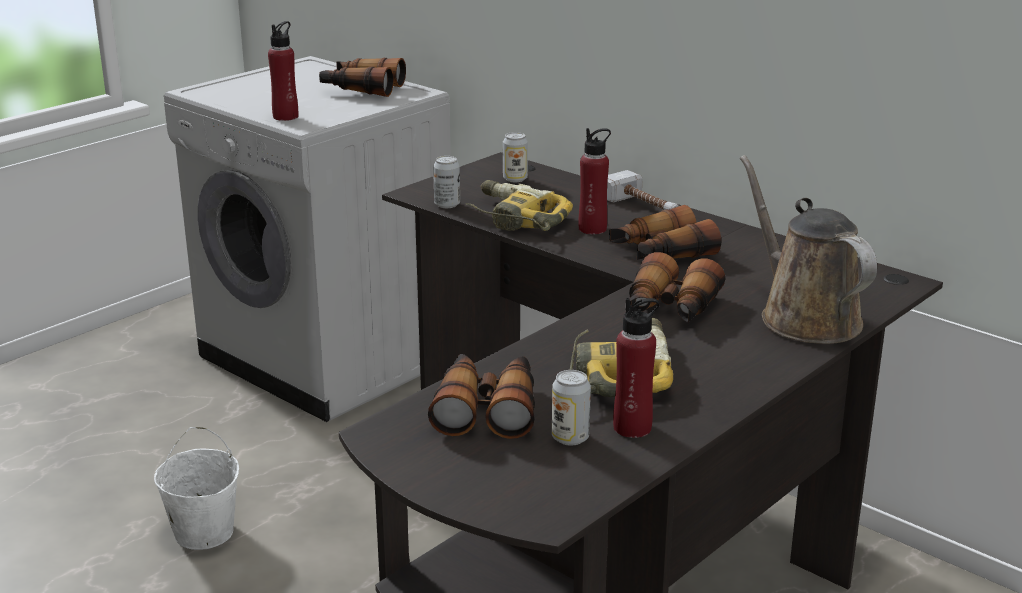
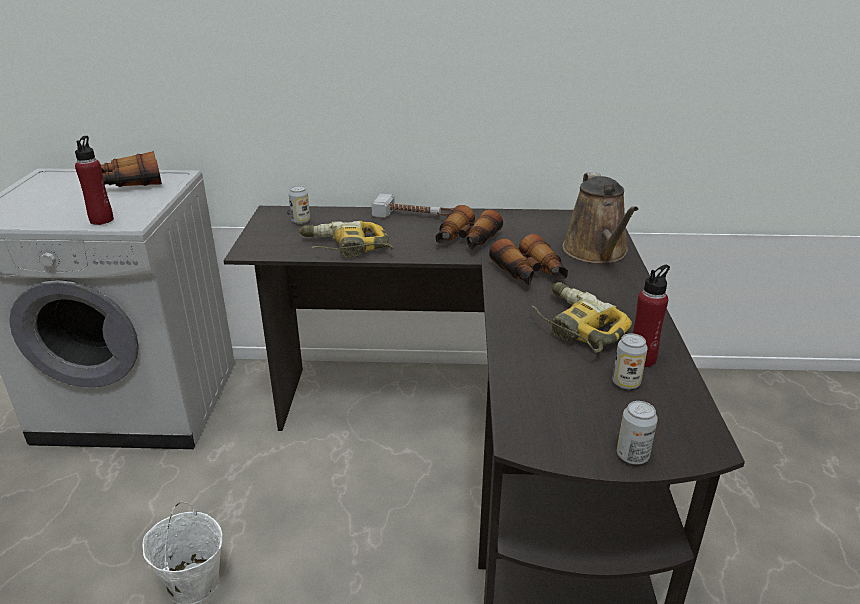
camera: 40 degrees left, 5 degrees up
(447, 204) = (284, 252): can -> can (632, 456)
(487, 408) = (550, 387): binoculars -> none
(592, 229) = (403, 239): red bottle -> none
(804, 317) = (597, 252): brown watering can -> brown watering can turned 120 degrees counterclockwise

